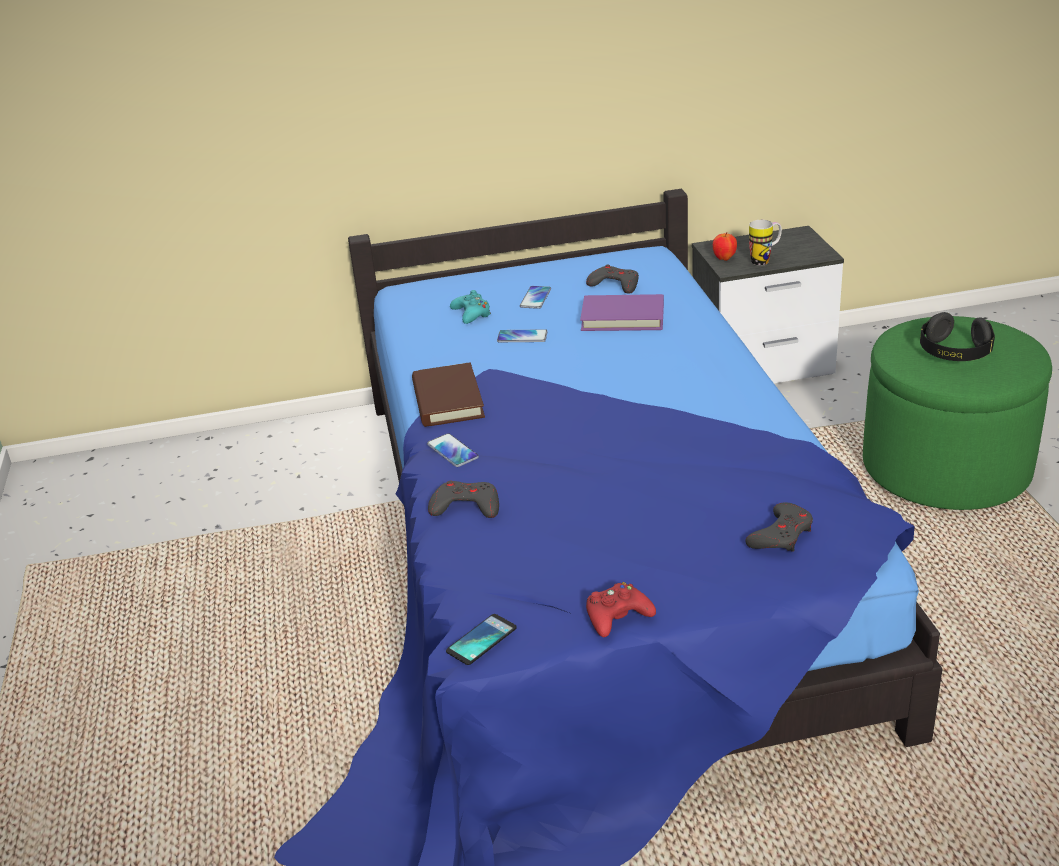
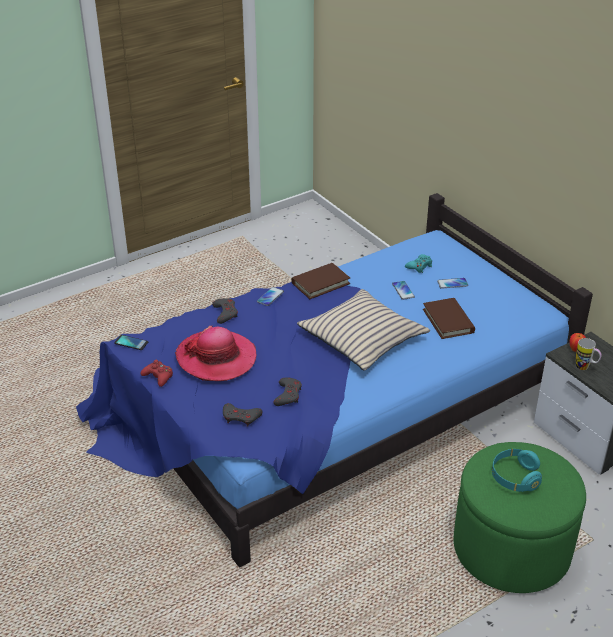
camera: 65 degrees right, 5 degrees up
(600, 535) = (216, 358): none -> hat
(615, 284) = (489, 308): grey game controller -> grey game controller (288, 395)
(620, 390) = (362, 338): none -> beige pillow
(622, 317) = (448, 321): purple book -> brown book
(954, 353) = (515, 477): black headphones -> turquoise headphones

